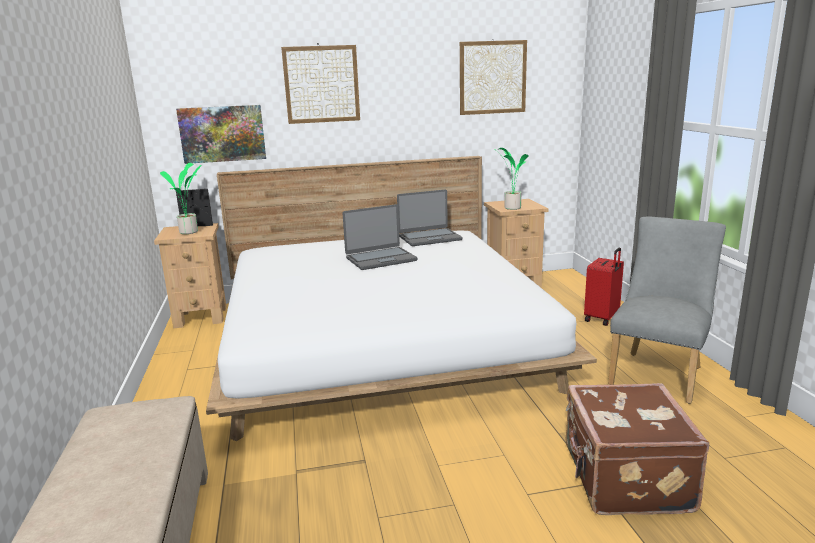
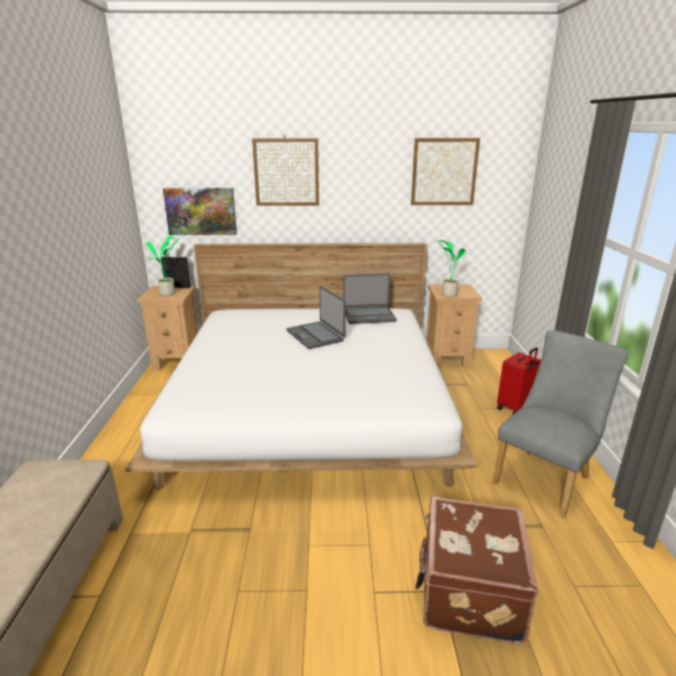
camera: 10 degrees right, 5 degrees up
(380, 259) = (316, 336): laptop -> laptop turned 75 degrees clockwise

